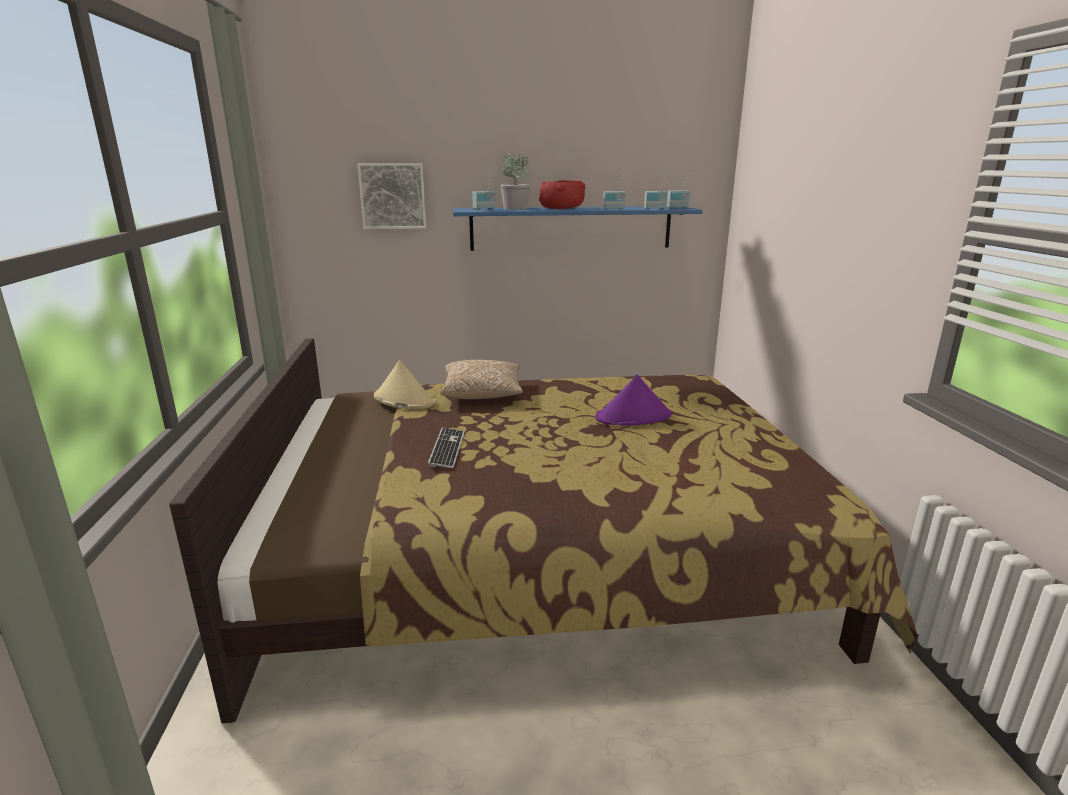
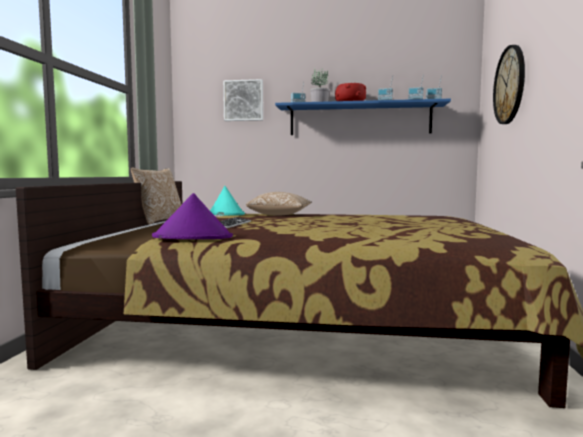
camera: 15 degrees right, 15 degrees down
(307, 423) = (159, 221): none -> pillow
(403, 399) = (225, 214): beige hat -> turquoise hat
(633, 417) = (379, 221): purple hat -> purple hat (193, 237)
(790, 216) = (509, 85): none -> wall clock

